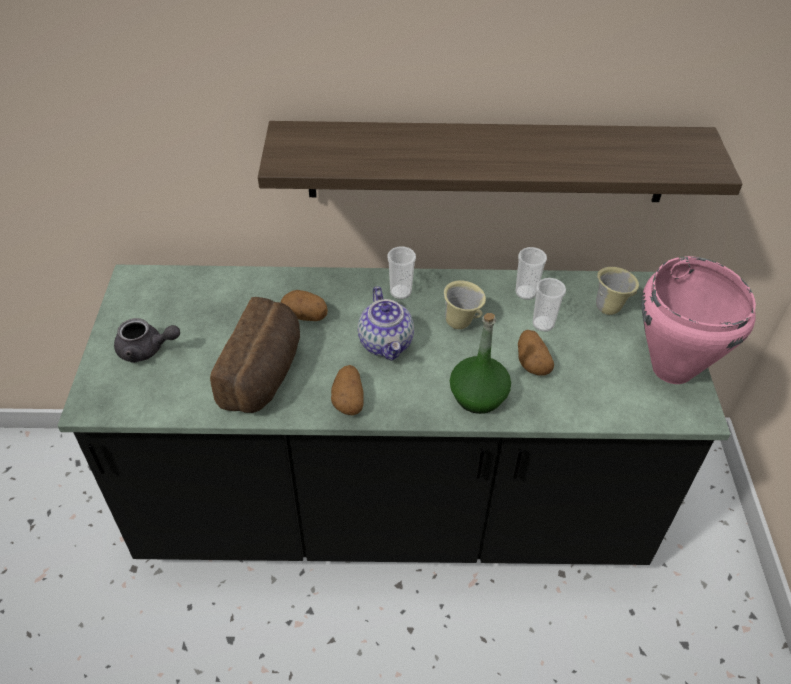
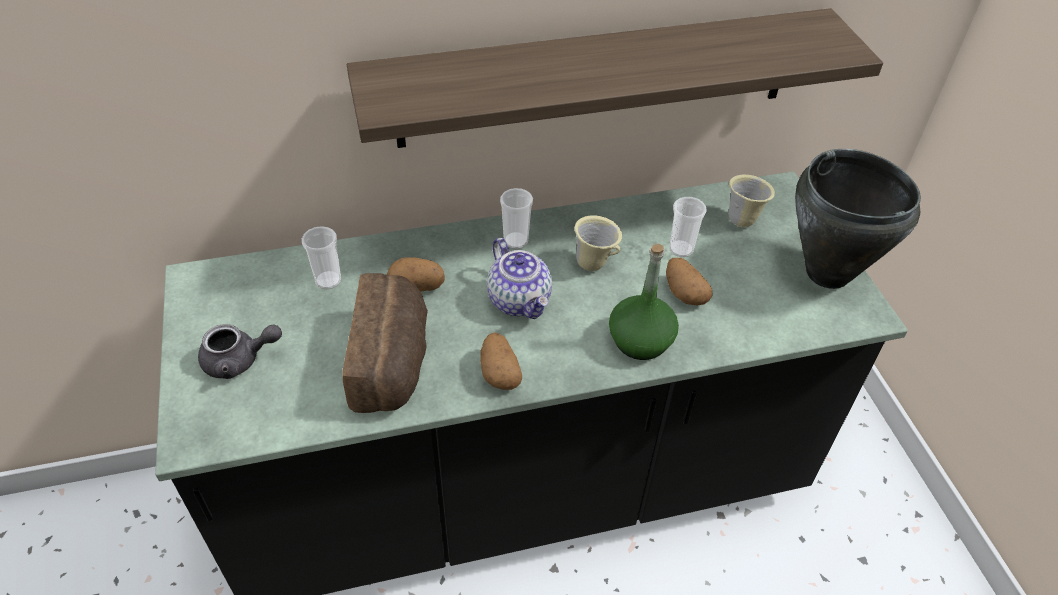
camera: 15 degrees left, 0 degrees up
(526, 292) = (651, 218): cup -> cup (328, 280)
(671, 369) = (827, 274): pink cooking pot -> black cooking pot

